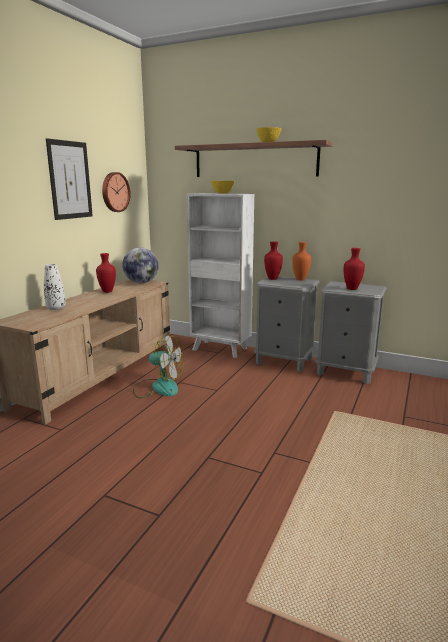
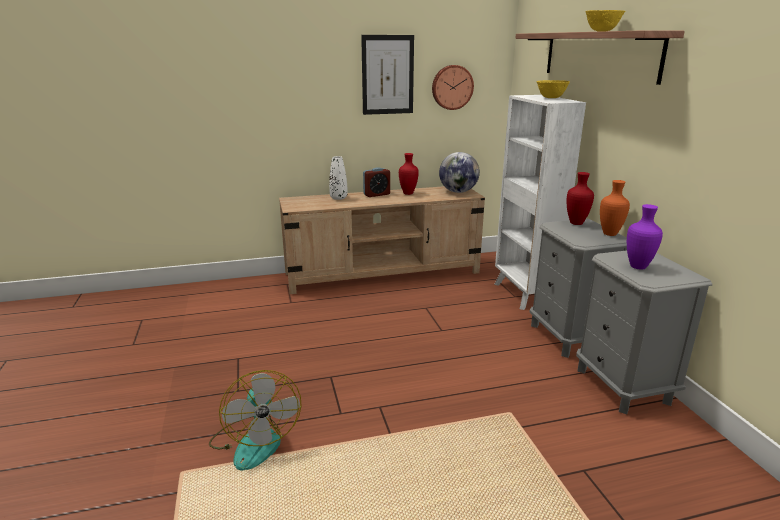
camera: 50 degrees right, 5 degrees up
(83, 298) = (376, 194): none -> alarm clock
(158, 387) = (402, 304): fan -> fan (255, 441)
(351, 289) = (637, 267): red vase -> purple vase

